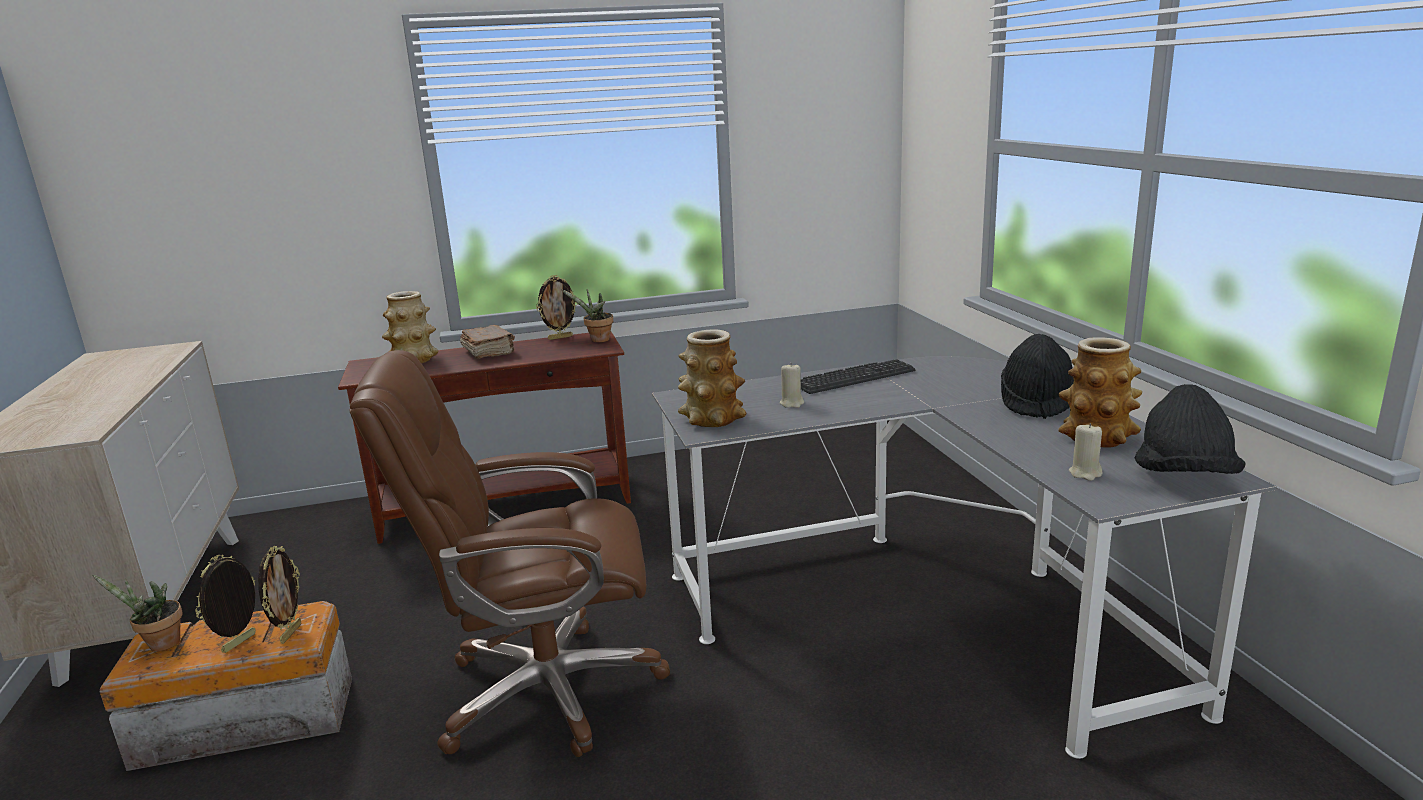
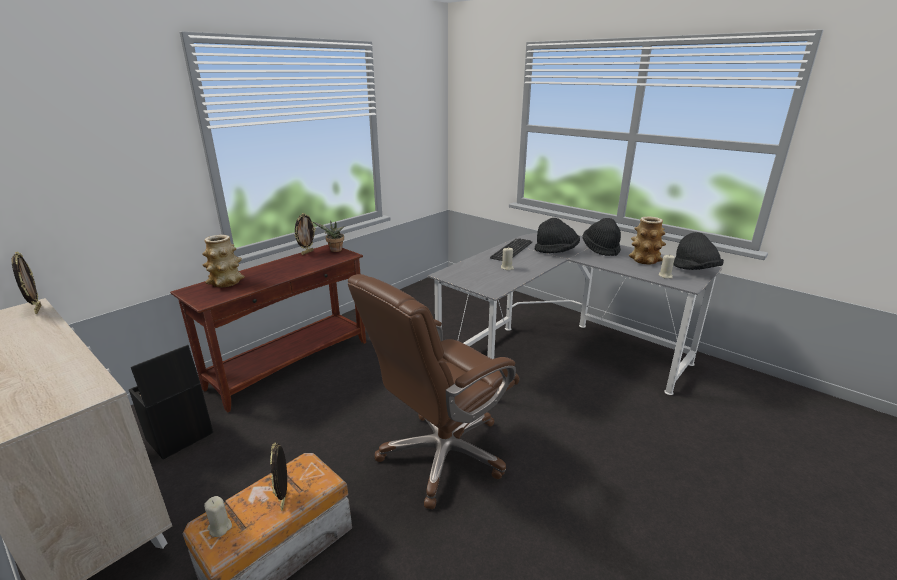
camera: 35 degrees left, 5 degrees up
(159, 645) = (220, 527): potted plant -> beige candle
(290, 633) = (312, 480): picture frame -> picture frame (37, 309)
(305, 555) = (179, 437): none -> black storage box
(489, 352) = (274, 268): brown book -> none
(712, 419) = (484, 283): vase -> none
(934, 392) = (556, 251): none -> black hat

